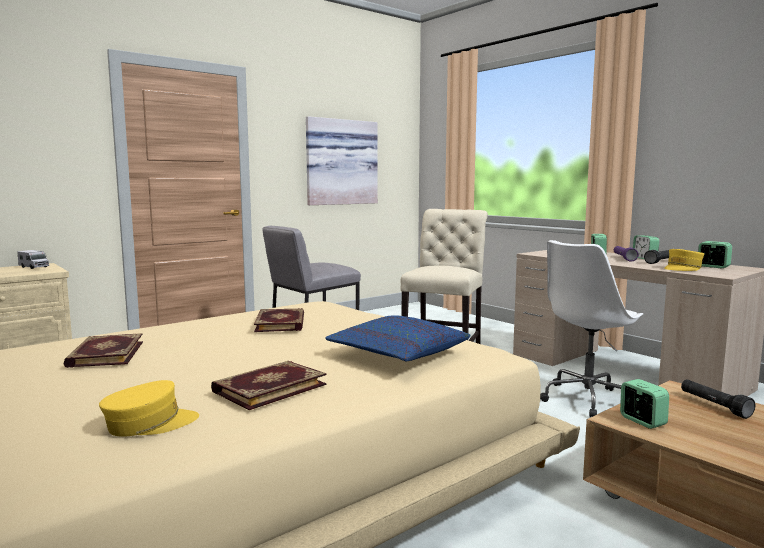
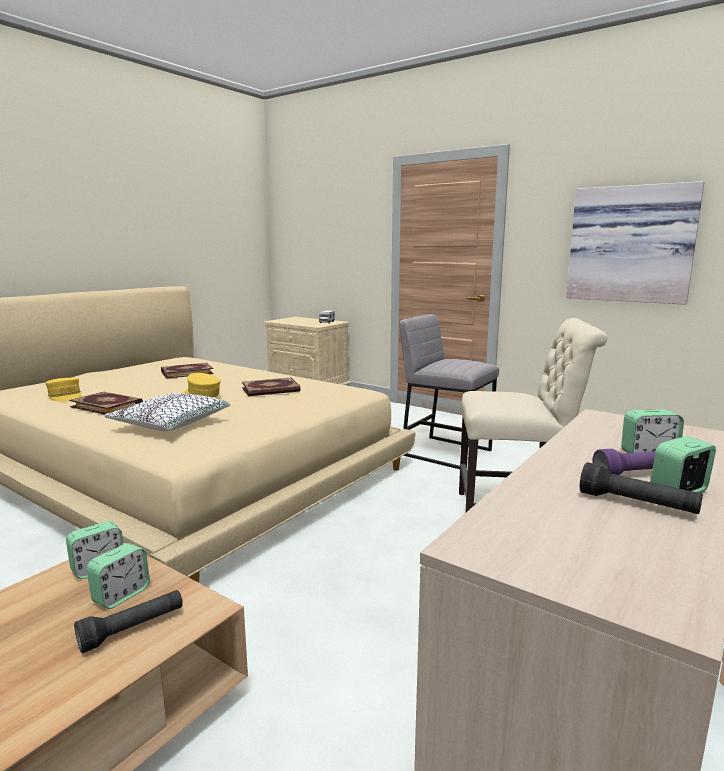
camera: 75 degrees right, 5 degrees up
(397, 354) = (170, 423): blue pillow -> white pillow
(585, 400) = (401, 630): white office chair -> none
(683, 268) = (541, 516): yellow cap -> yellow cap (202, 394)
(713, 266) = (625, 558): alarm clock -> alarm clock (121, 595)

